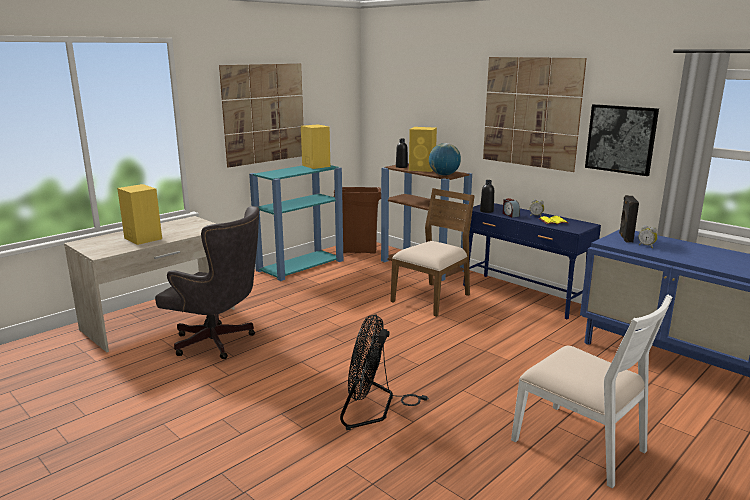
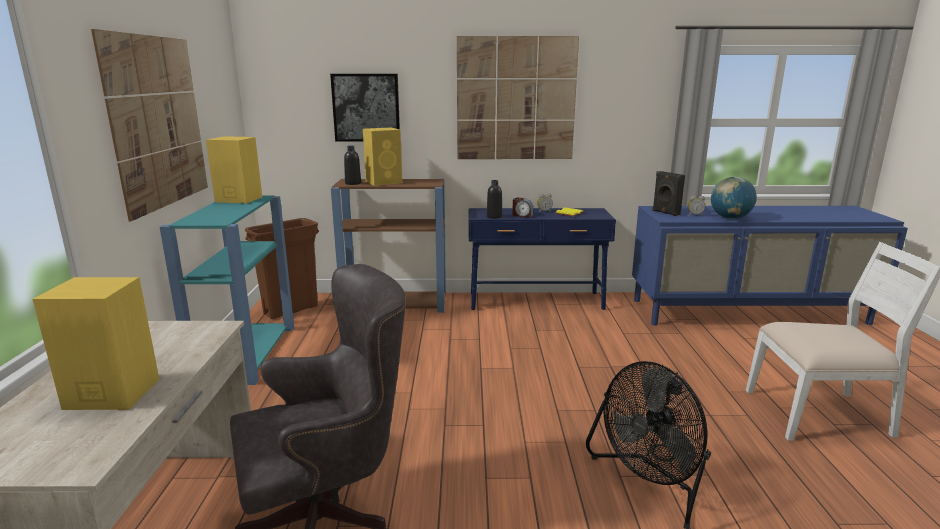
camera: 45 degrees left, 0 degrees up
(432, 298) = (470, 334): brown chair -> none
(444, 175) = (426, 184): globe -> globe (730, 218)
(621, 139) = (619, 119): picture -> picture (366, 107)

